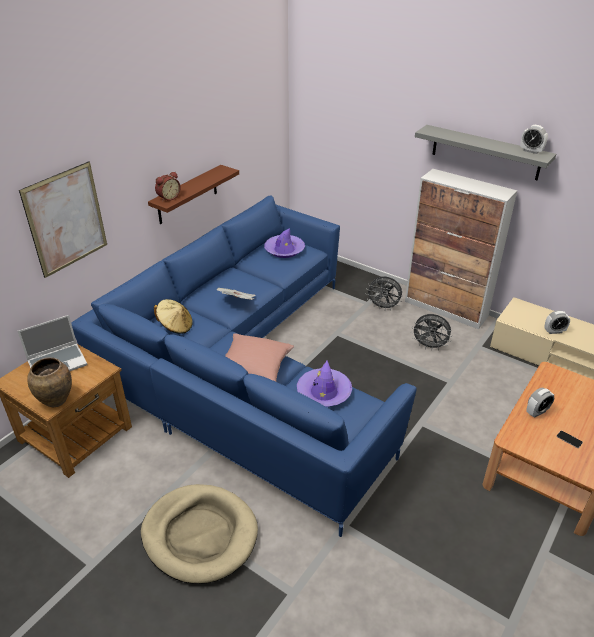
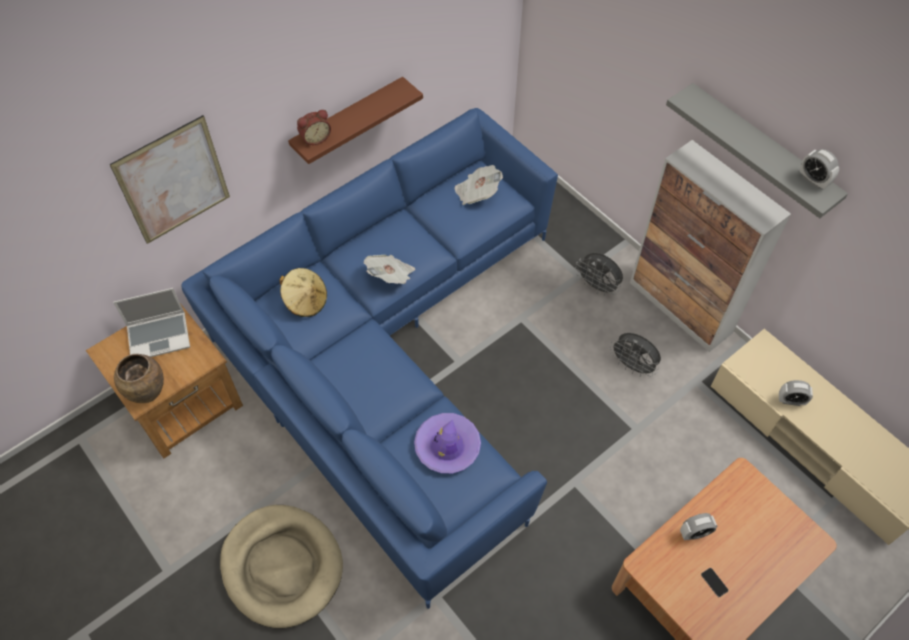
camera: 15 degrees right, 20 degrees up
(254, 368) = (378, 389): pink pillow -> none
(284, 250) = (477, 193): purple hat -> newspaper

